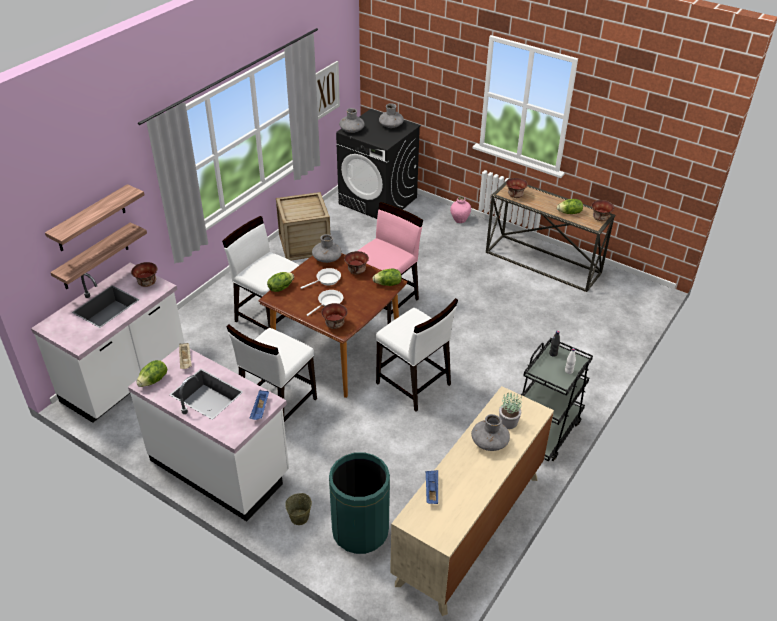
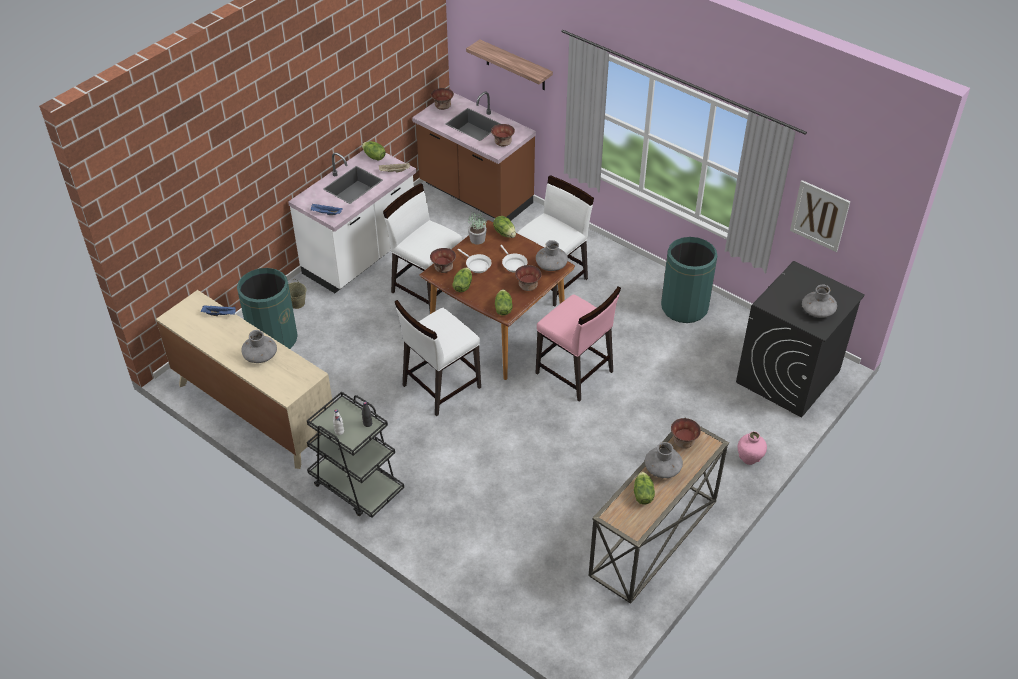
camera: 95 degrees right, 5 degrees up
(94, 257) = (510, 96): shelf -> none
(126, 379) = (475, 195): white counter -> brown counter
(304, 244) = (684, 307): crate -> green trash can
(352, 130) = (799, 274): grey vase -> grey vase (662, 469)
(359, 310) = (462, 286): none -> lettuce
(508, 422) = (279, 372): potted plant -> potted plant (477, 239)
(600, 218) = (628, 526): bowl -> bowl (442, 107)

